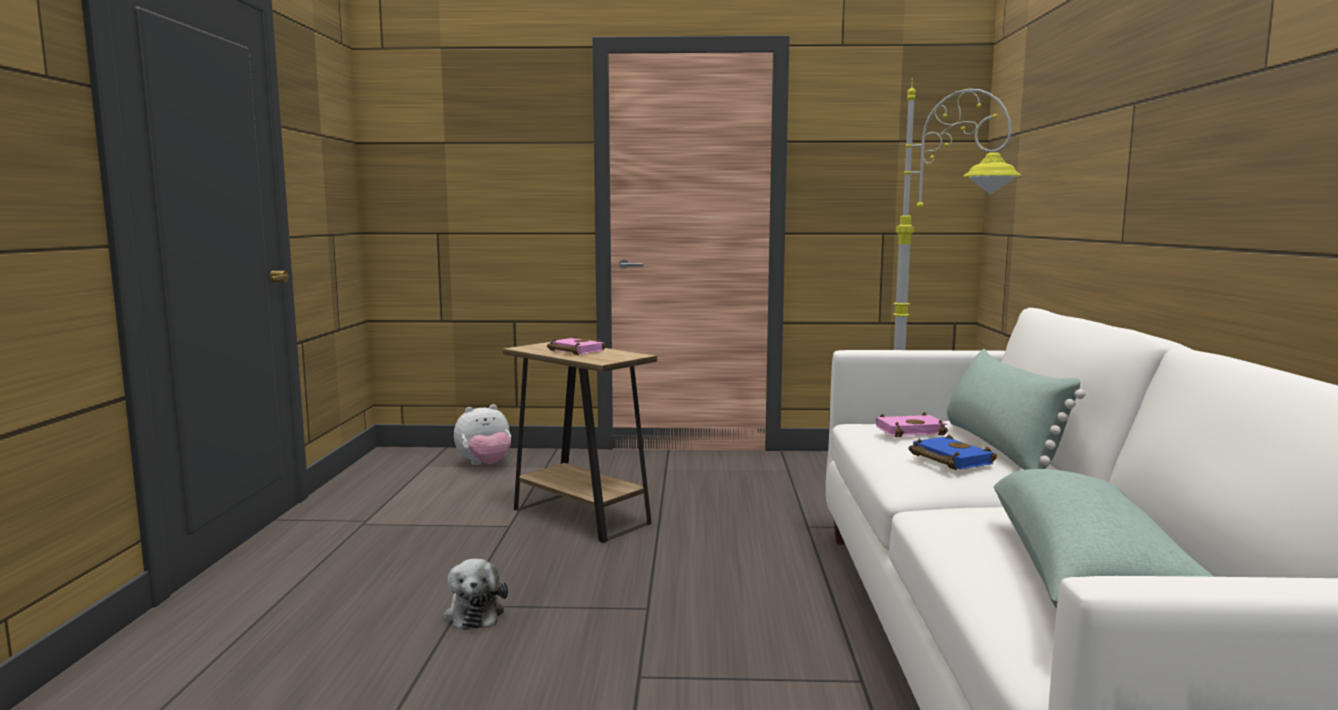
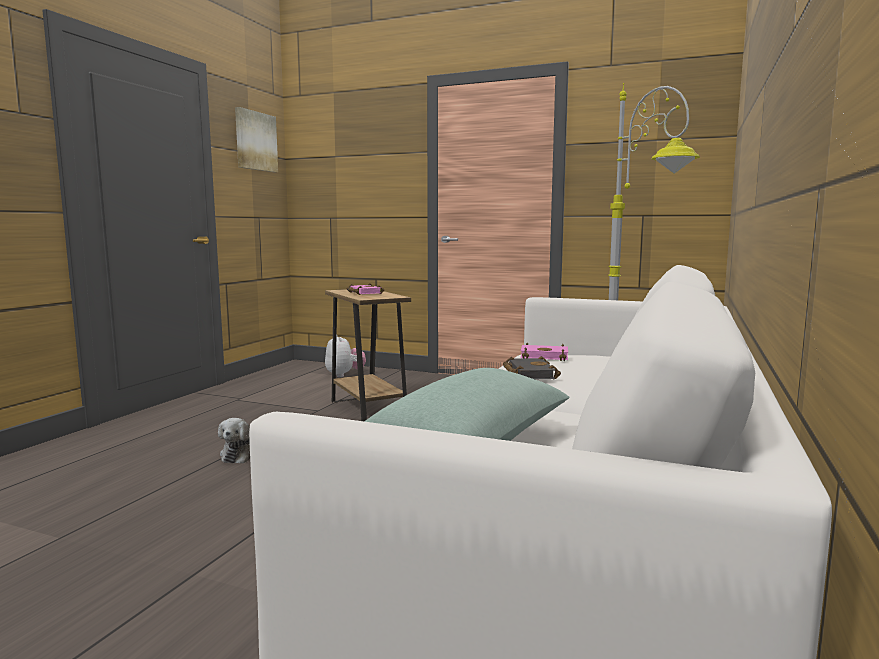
camera: 20 degrees right, 0 degrees up
(327, 117) = (255, 141): none -> picture
(485, 465) = (344, 375): plush toy -> plush toy turned 105 degrees counterclockwise
(947, 459) = (527, 374): blue book -> black book
(1000, 448) = (596, 373): green pillow -> none

